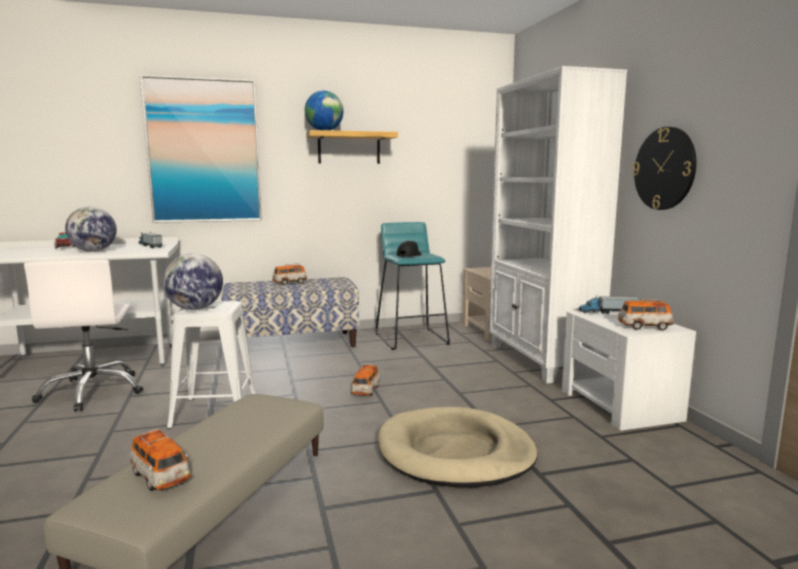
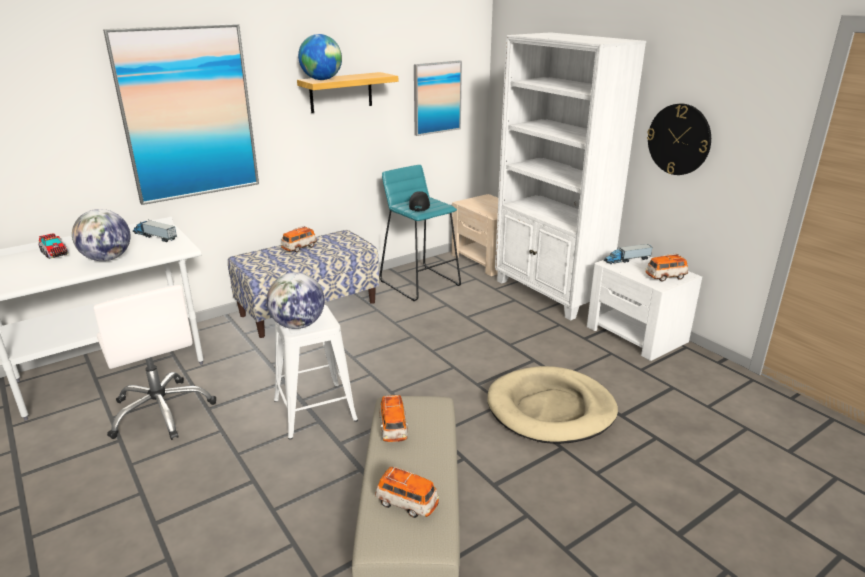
camera: 20 degrees left, 15 degrees up
(365, 391) = (430, 357): toy car -> toy car (393, 429)
(449, 164) = (436, 97): none -> picture

